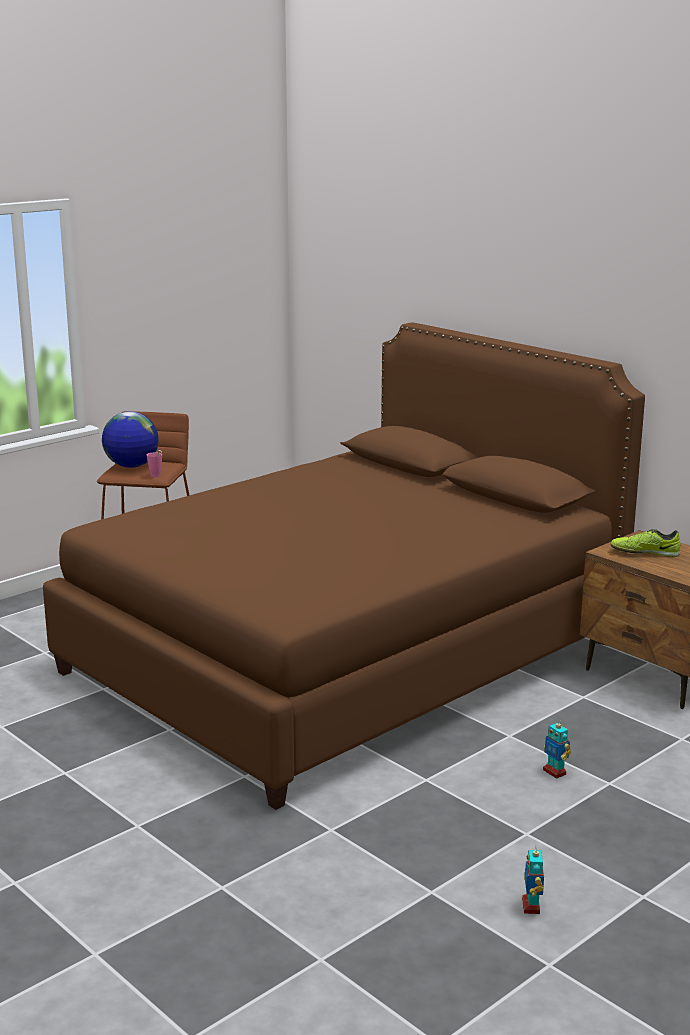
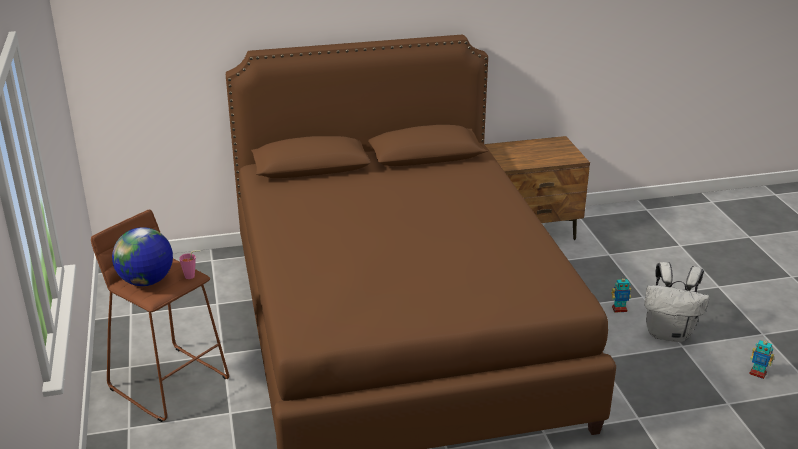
camera: 60 degrees left, 10 degrees up
(544, 818) = (669, 333): none -> white backpack
(644, 553) = (522, 156): shoe -> none

